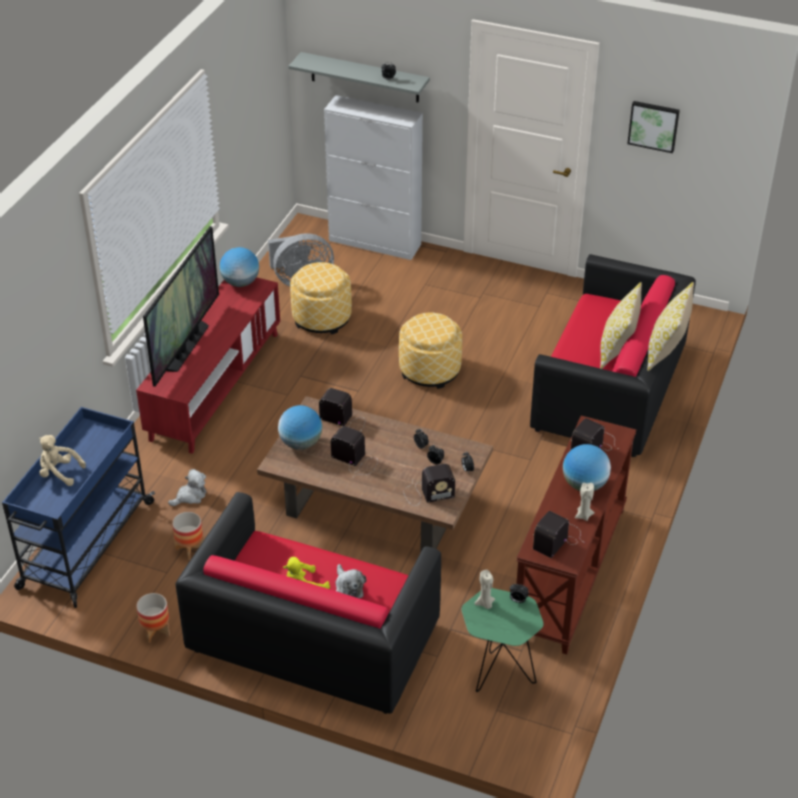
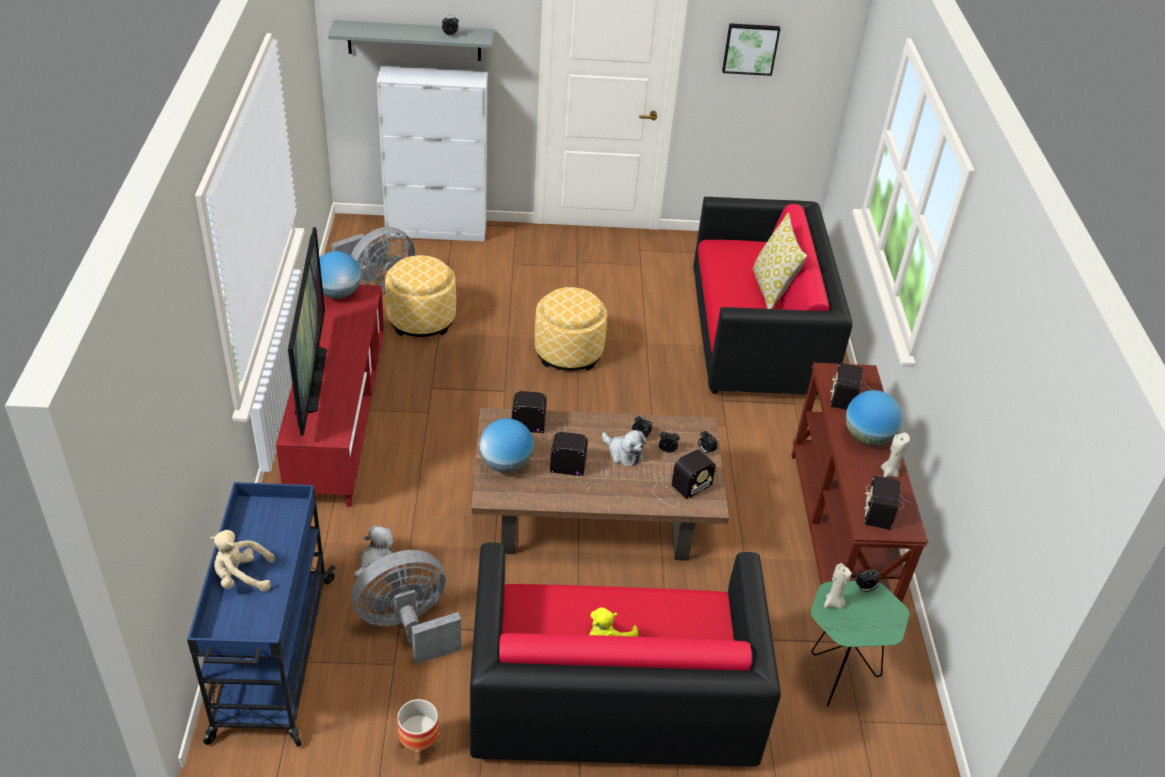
camera: 25 degrees left, 0 degrees up
(190, 549) = (408, 626): planter -> grey fan
(348, 587) = (657, 626): plush toy -> plush toy (623, 453)
(666, 352) = (843, 280): pillow -> none

